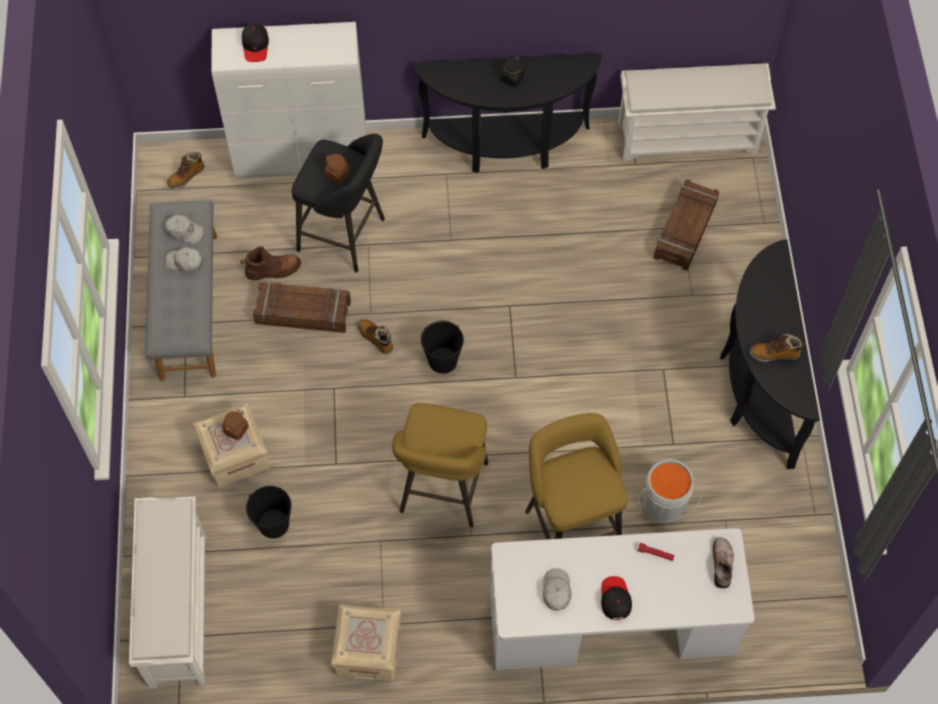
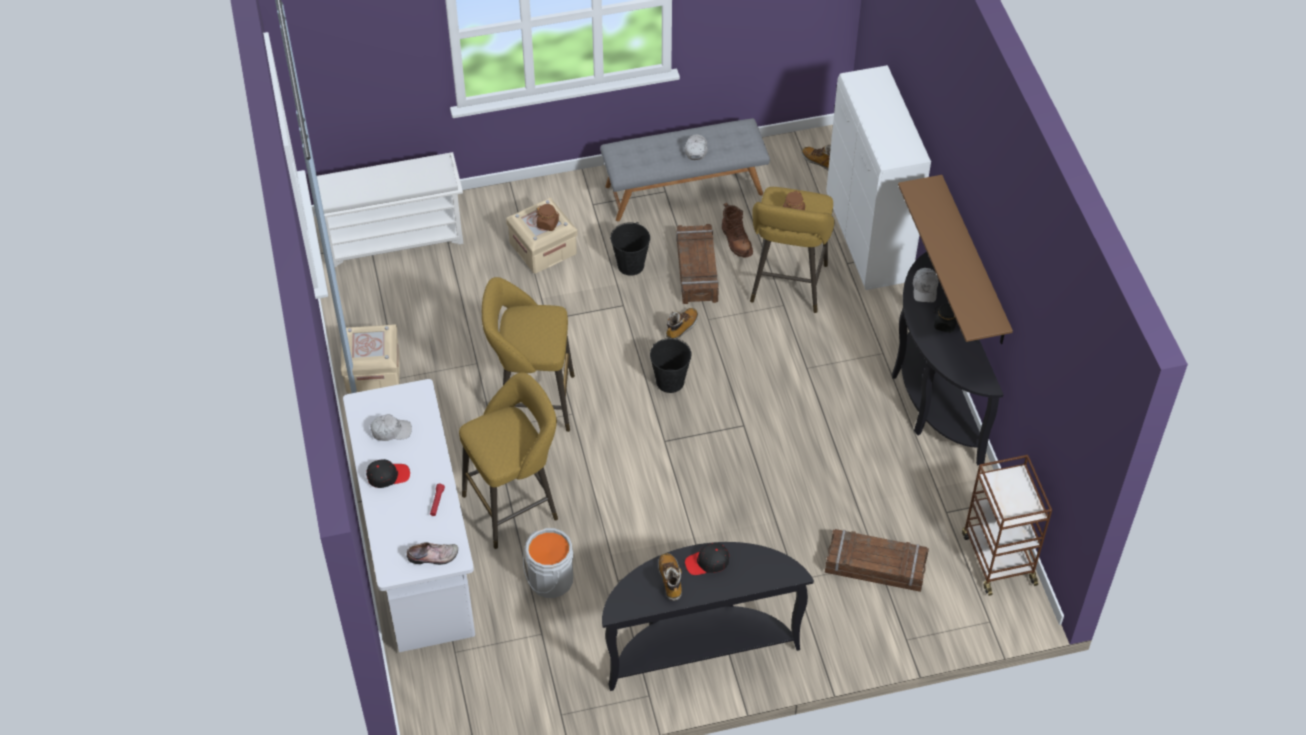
camera: 80 degrees right, 10 degrees down
(184, 231) = (727, 143): white cap -> white cap (925, 288)
(255, 46) = (877, 97): black cap -> black cap (707, 562)
(274, 523) = (481, 286): black bucket -> black bucket (631, 265)
(346, 236) = (787, 287): black stool -> yellow stool
(483, 21) = (974, 262): none -> brown shelf
(688, 137) = (997, 557): white shoe rack -> brown cart

